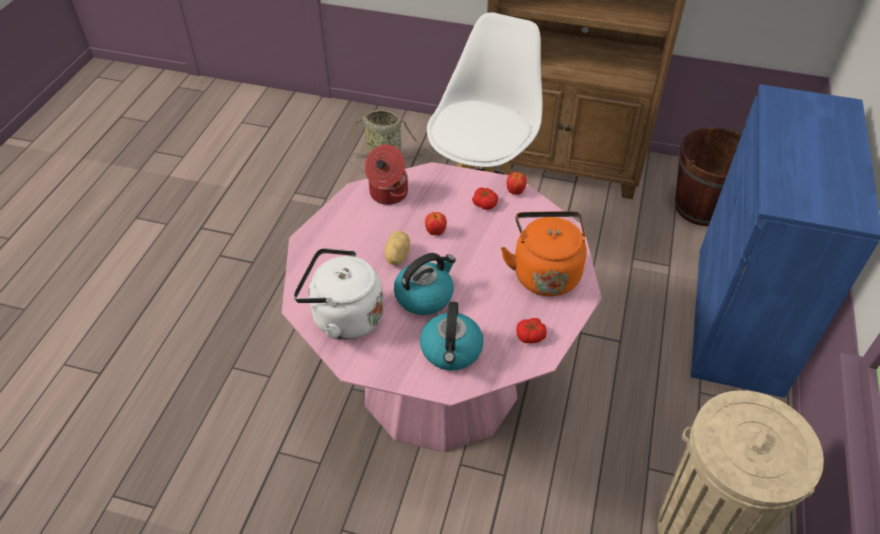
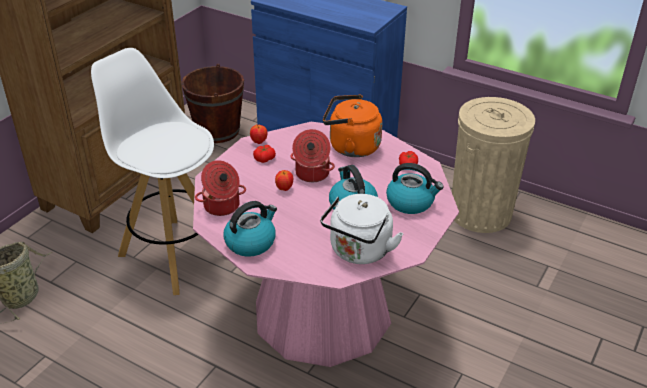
camera: 75 degrees left, 10 degrees down
(337, 228) = (251, 242): none -> kettle
(396, 256) = (302, 213): potato -> none
(472, 248) = (311, 174): none -> cooking pot

